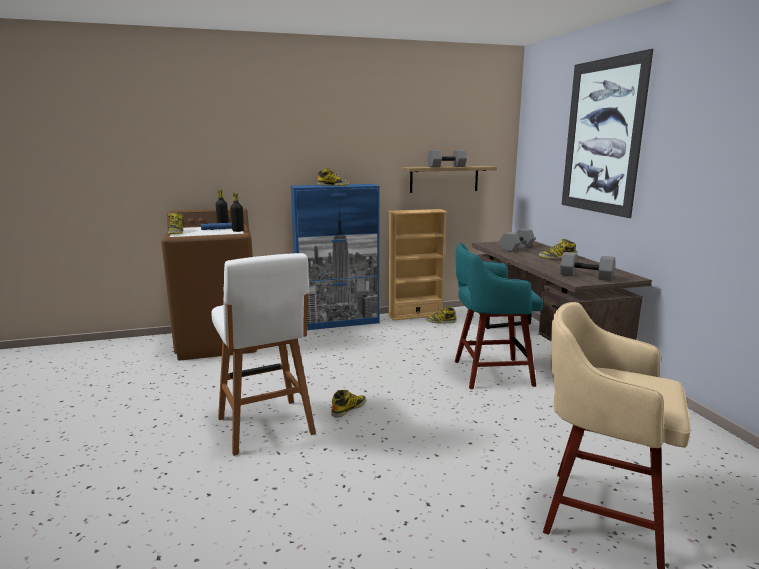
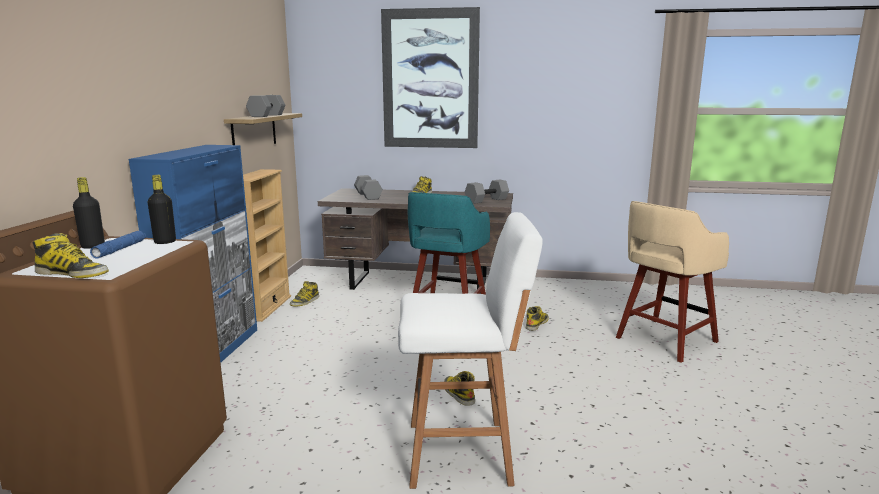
camera: 65 degrees left, 0 degrees up
(333, 185) = (190, 151): boot -> boot (536, 324)

